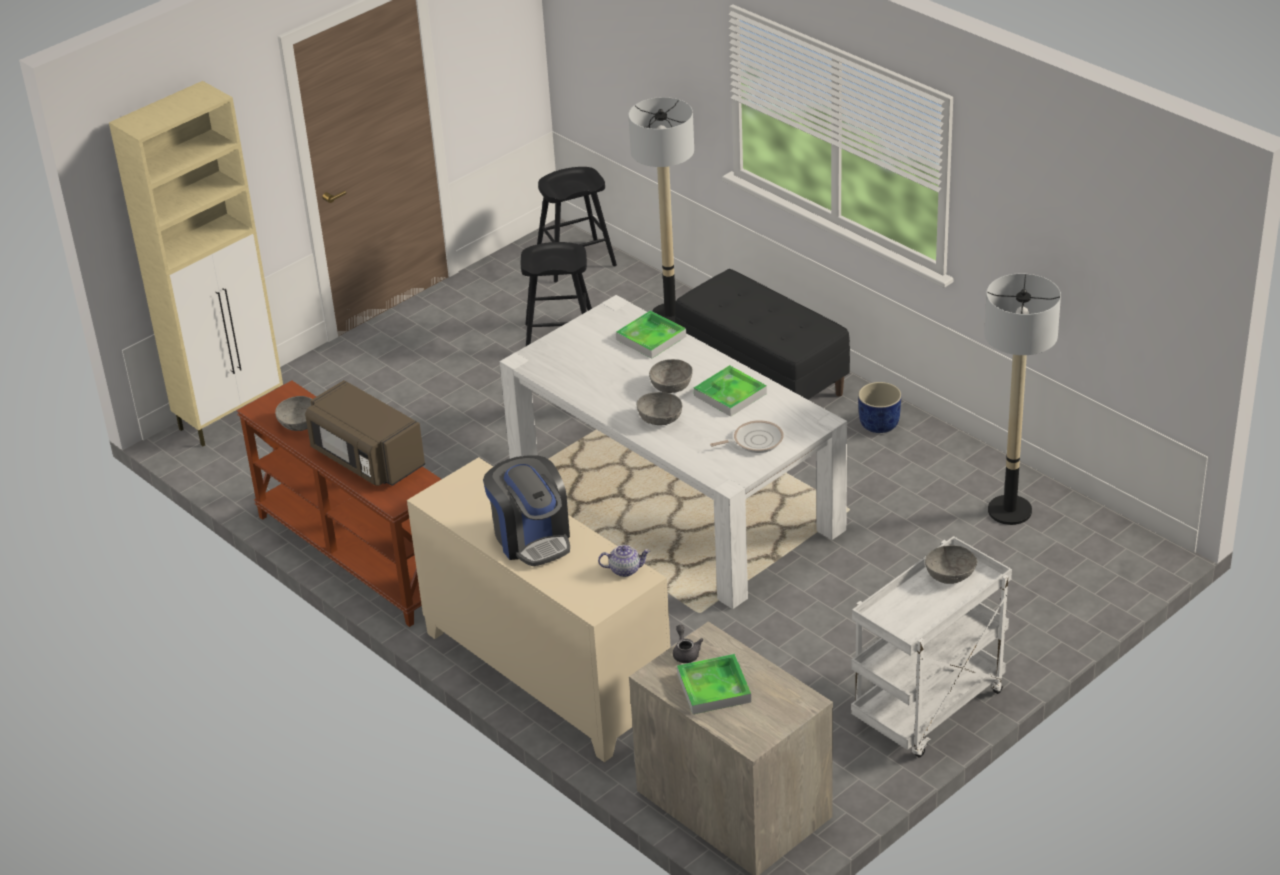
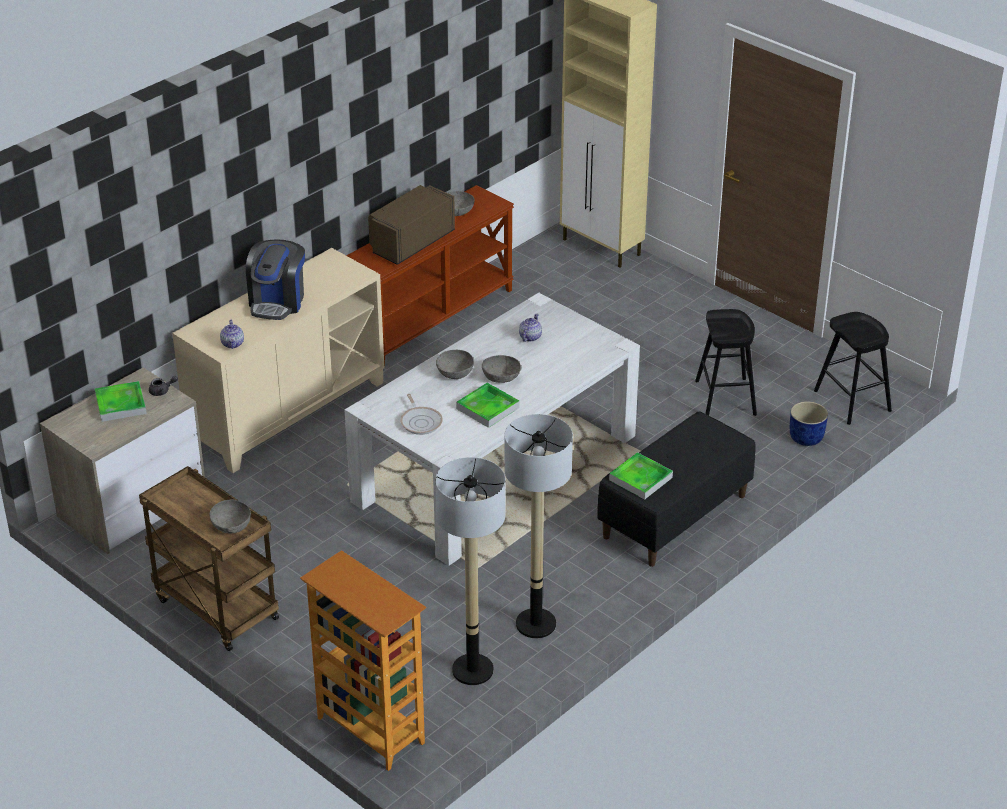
camera: 85 degrees right, 0 degrees up
(532, 538) = (277, 302): coffee machine -> coffee machine turned 45 degrees counterclockwise
(592, 366) = (530, 337): none -> teapot
(651, 338) = (572, 365): tray -> tray (640, 479)
(670, 315) = (769, 459): floor lamp -> floor lamp (536, 624)
(879, 424) = (605, 589): blue planter -> blue planter (806, 438)
(928, 710) = (214, 608): white cart -> brown cart
(1109, 579) = (369, 731): none -> bookcase

